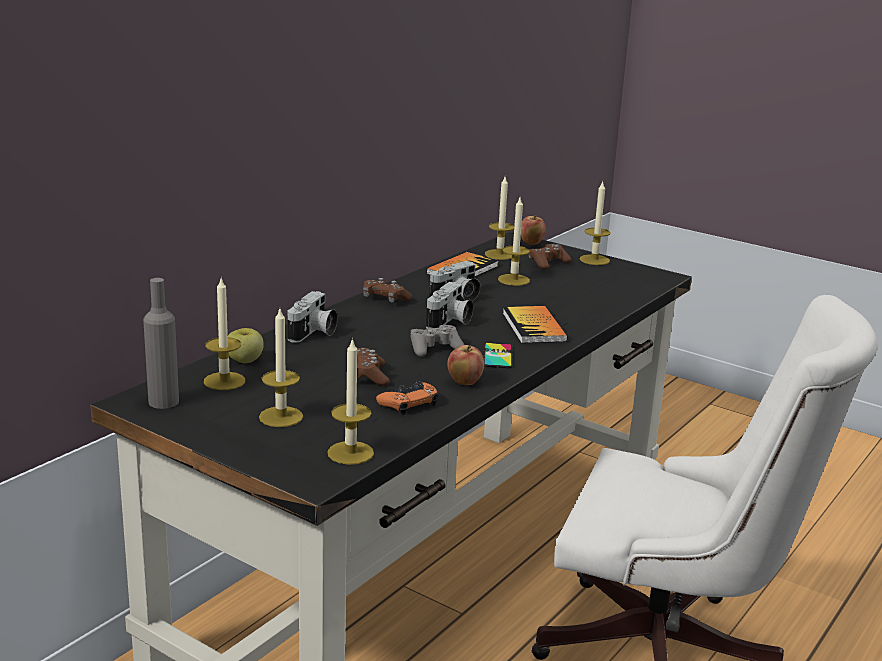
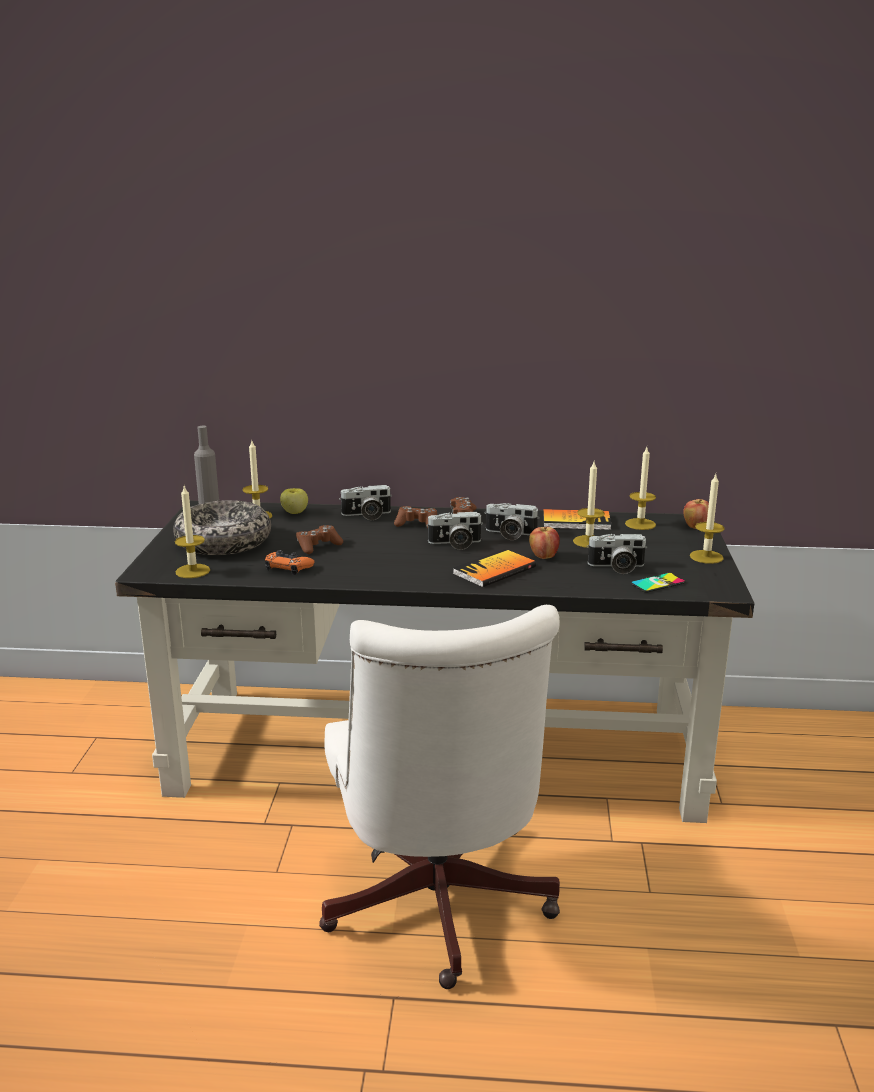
camera: 60 degrees right, 0 degrees up
(281, 417) = (223, 542): candle -> bowl
(434, 348) = (395, 551): grey game controller -> none
(464, 382) = (348, 574): apple -> apple (544, 556)
(497, 356) = (413, 572): phone -> phone (657, 583)
(548, 263) = (657, 543): brown game controller -> brown game controller (417, 524)
(580, 289) = (616, 567): none -> camera

